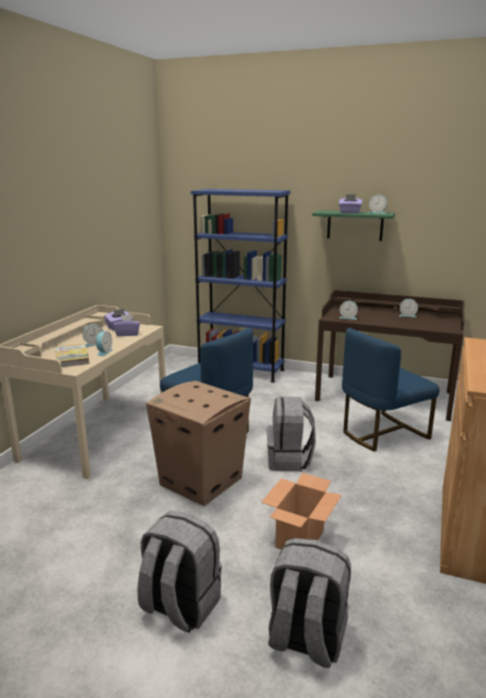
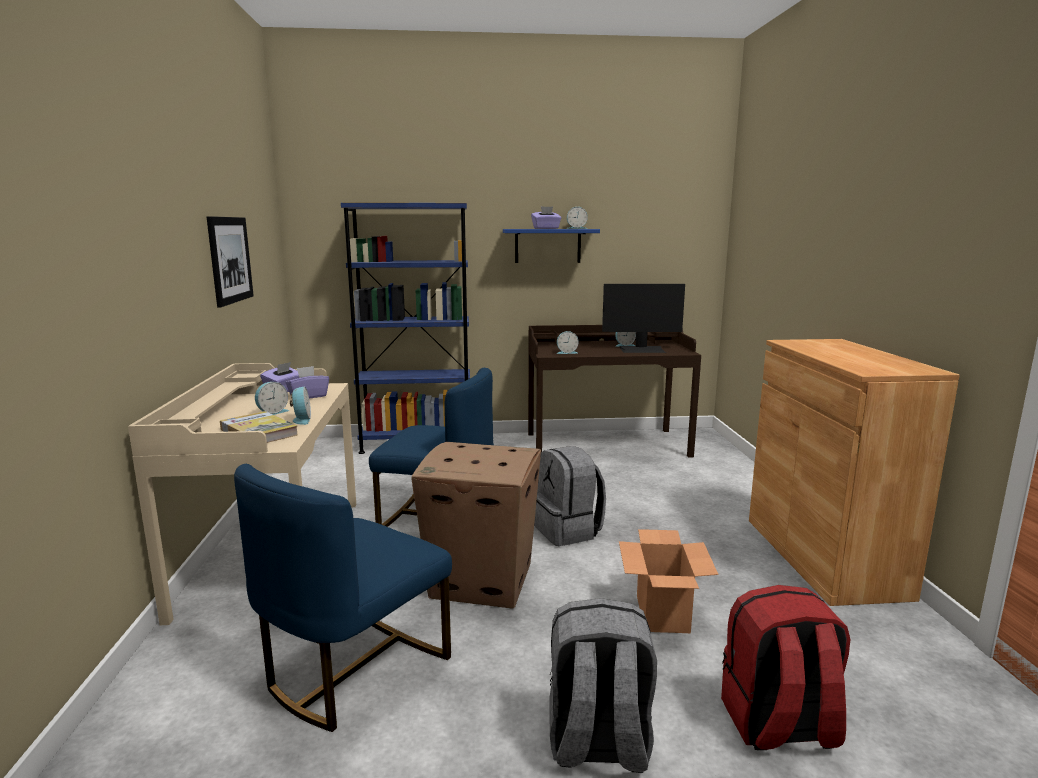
camera: 25 degrees left, 5 degrees down
(102, 235) = (230, 259): none -> picture
(306, 639) = (778, 725): grey backpack -> red backpack
(355, 225) = (548, 246): green shelf -> blue shelf
(382, 433) = (640, 481): blue chair -> blue chair (353, 669)
(417, 322) = (642, 349): none -> monitor

